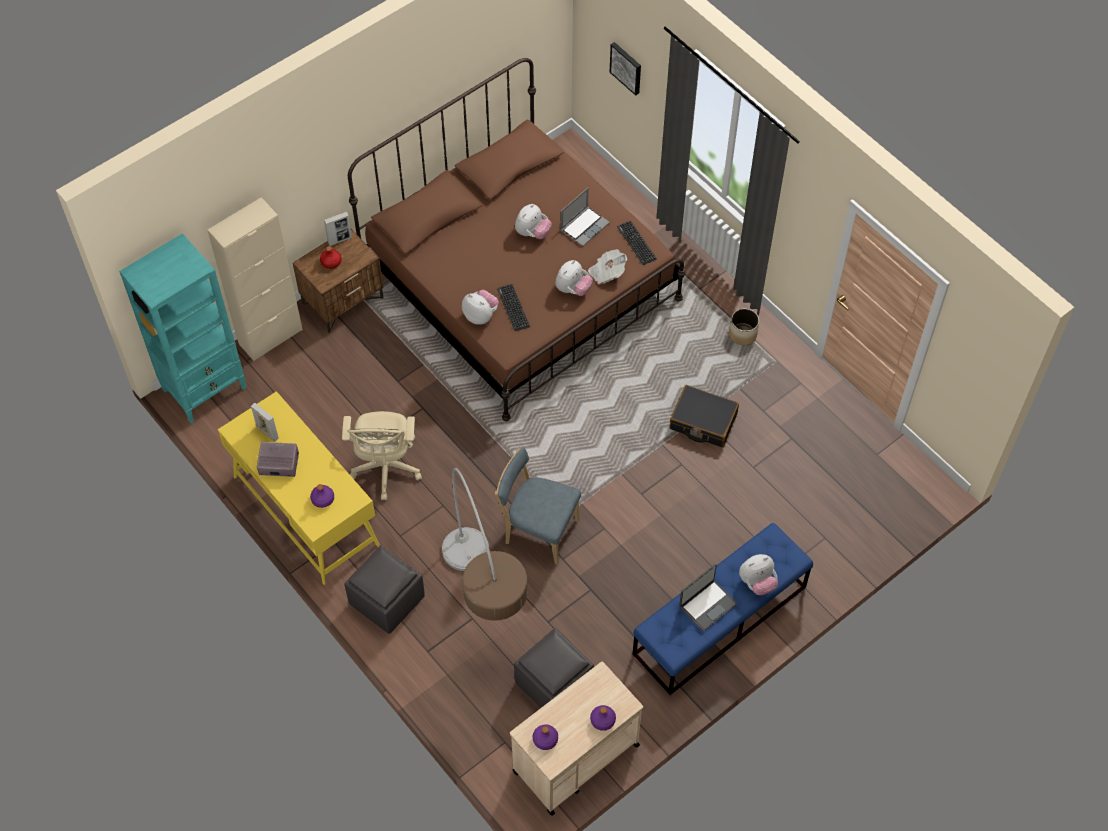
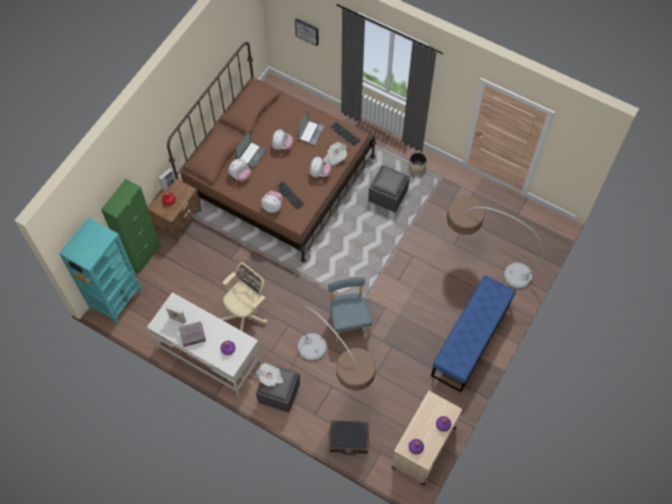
camera: 20 degrees left, 5 degrees up
(270, 337) = (143, 255): beige cabinet -> green cabinet
(306, 510) = (208, 354): yellow desk -> white desk
(374, 566) = (270, 377): none -> newspaper
(386, 469) = (246, 314): beige office chair -> beige office chair turned 120 degrees counterclockwise
(538, 530) = (349, 321): blue chair -> blue chair turned 75 degrees clockwise
(553, 684) = (393, 409): grey ottoman -> grey ottoman (387, 195)
(703, 422) = (415, 226): black suitcase -> black suitcase (349, 439)
(707, 605) = (468, 335): laptop -> laptop (251, 155)
(757, 582) = (490, 313): plush toy -> plush toy (240, 175)
(786, 508) = (481, 262): none -> floor lamp

